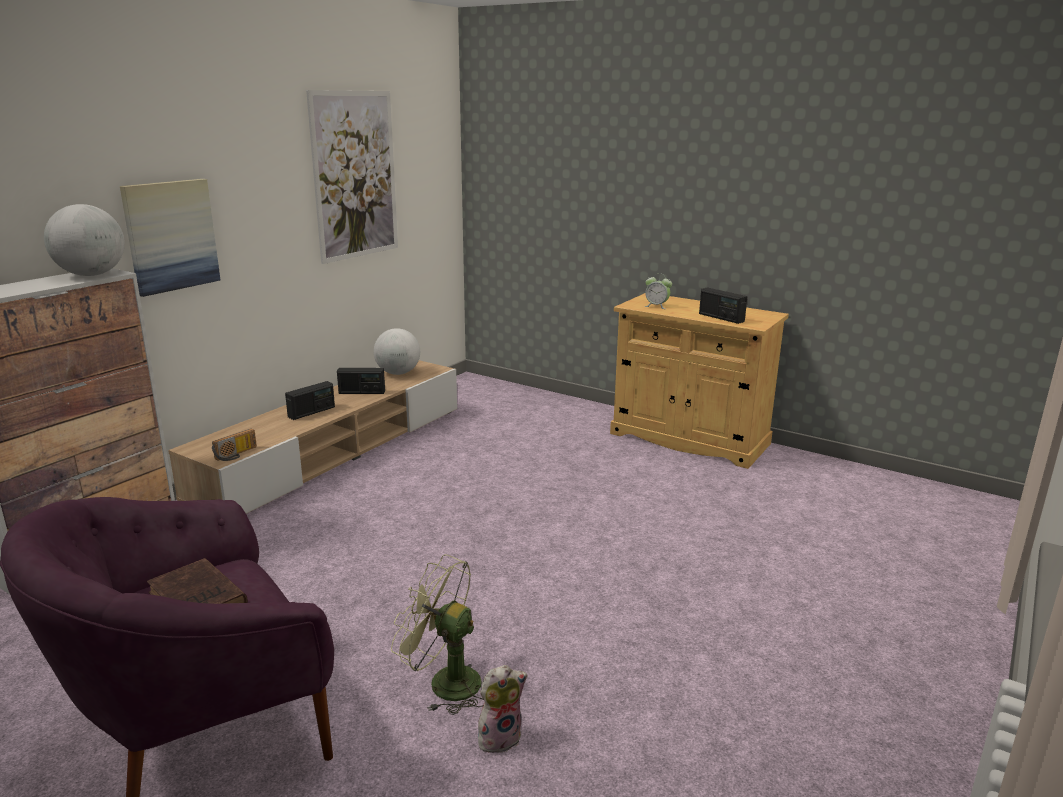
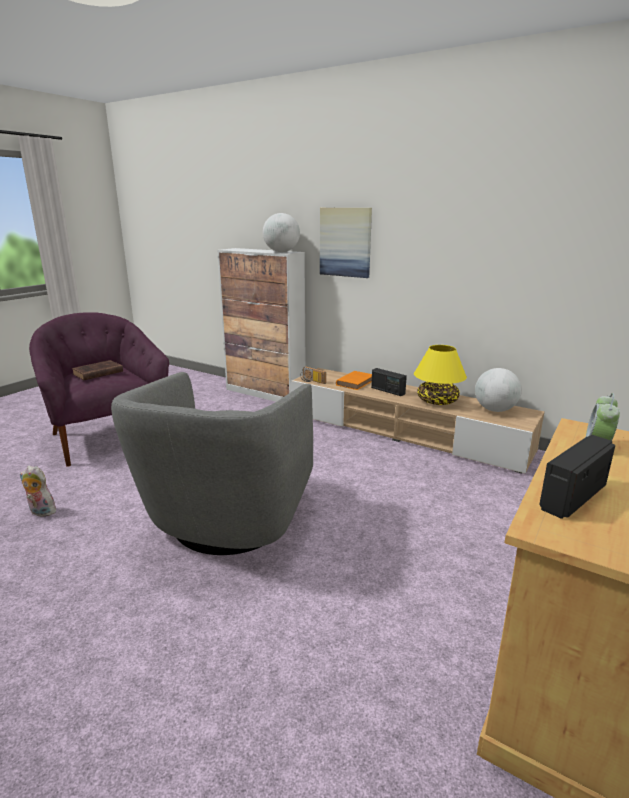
camera: 90 degrees right, 0 degrees up
(264, 427) = (356, 382): none -> orange book
(355, 175) = (518, 219): picture -> none
(362, 392) = (437, 401): radio -> yellow table lamp
(444, 682) = (102, 492): green fan -> none
(500, 737) = (40, 512): plush toy -> plush toy turned 135 degrees clockwise
(527, 560) = (229, 521): none -> grey armchair

